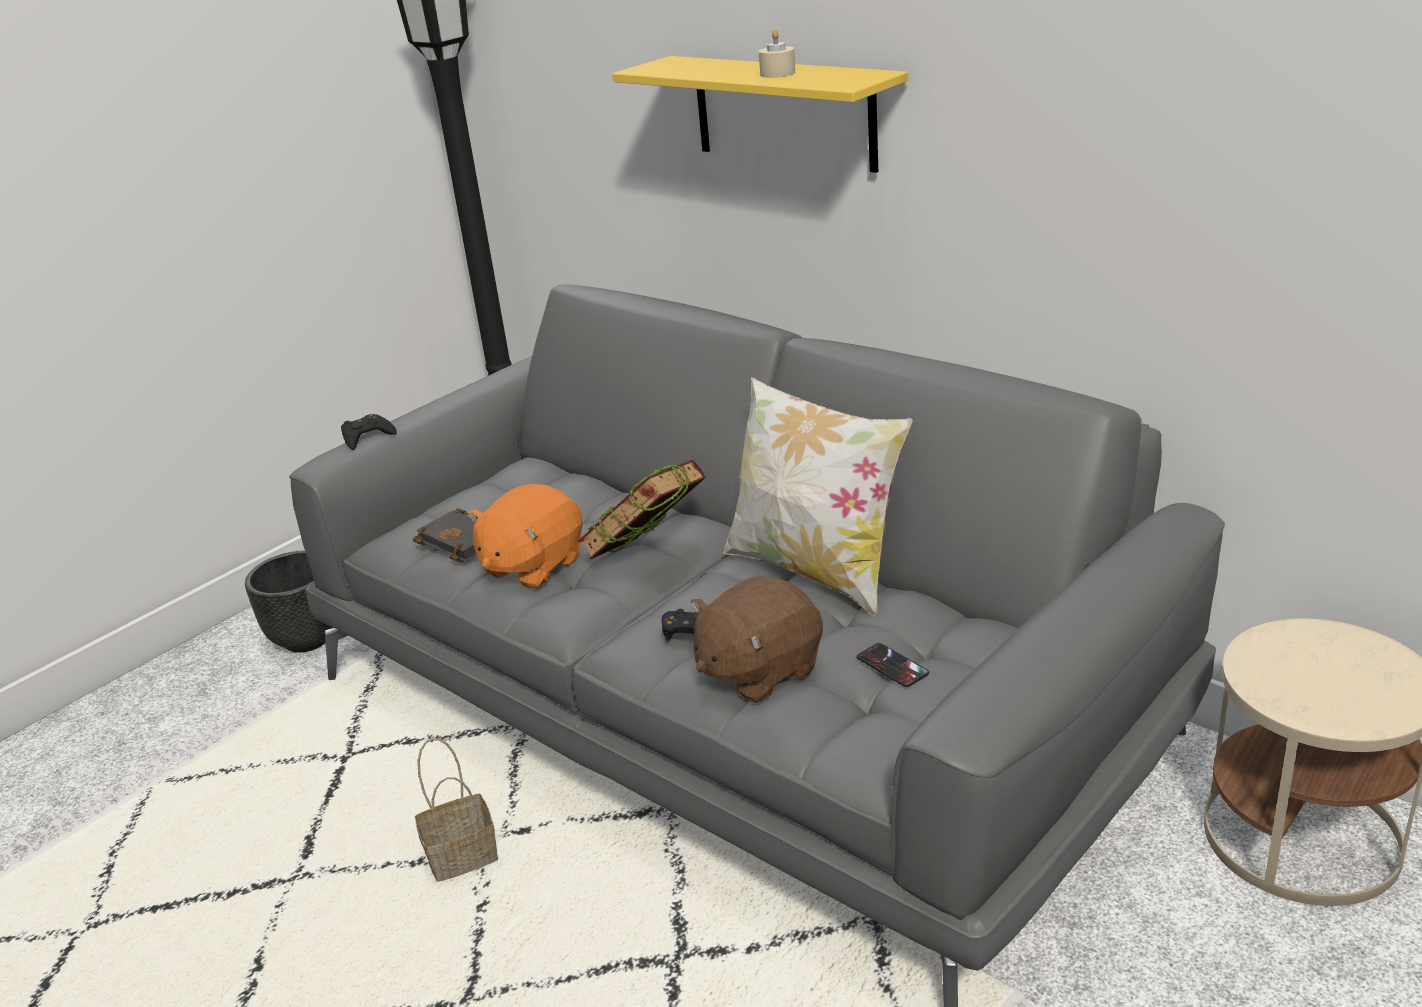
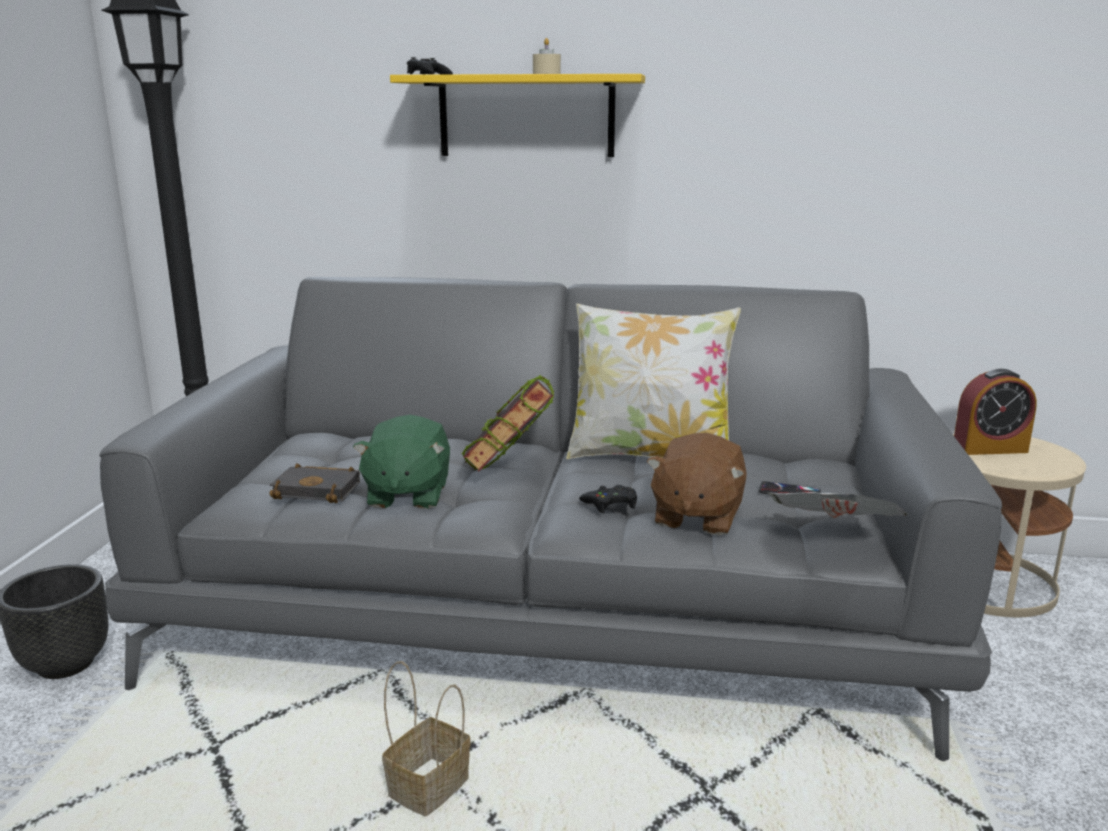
camera: 35 degrees left, 10 degrees down
(367, 437) = (169, 412): black game controller -> black game controller (428, 75)
(532, 566) = (407, 495): orange plush toy -> green plush toy
(852, 744) = (832, 538): none -> newspaper
(1307, 659) = (990, 448): none -> alarm clock

